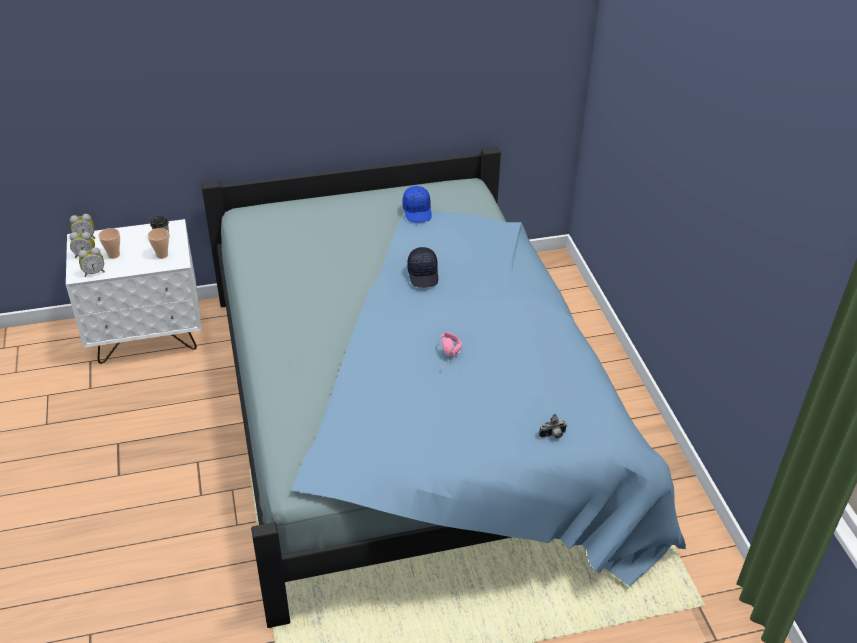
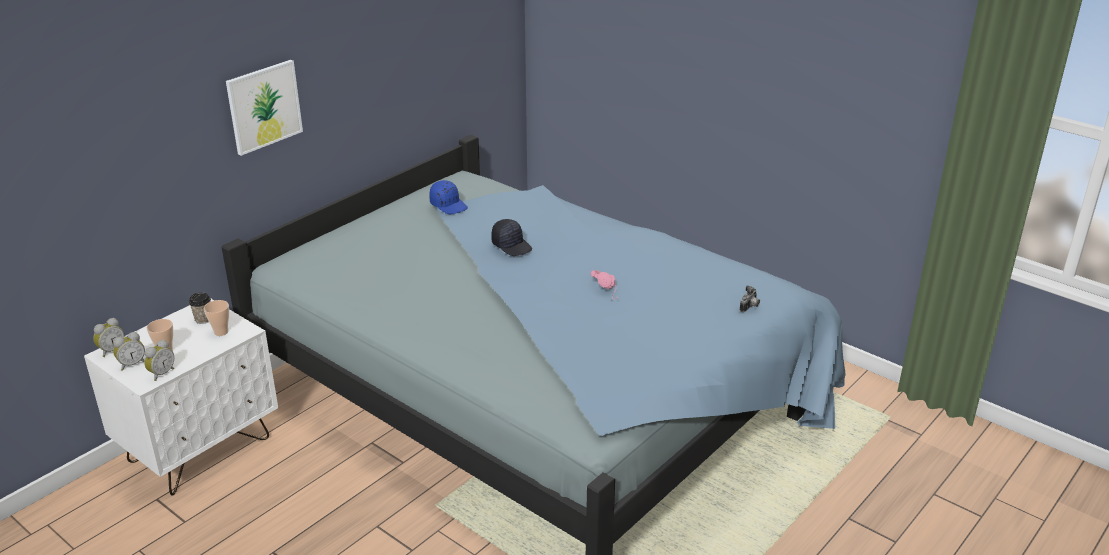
camera: 35 degrees left, 10 degrees down
(258, 76) = (264, 106): none -> picture

